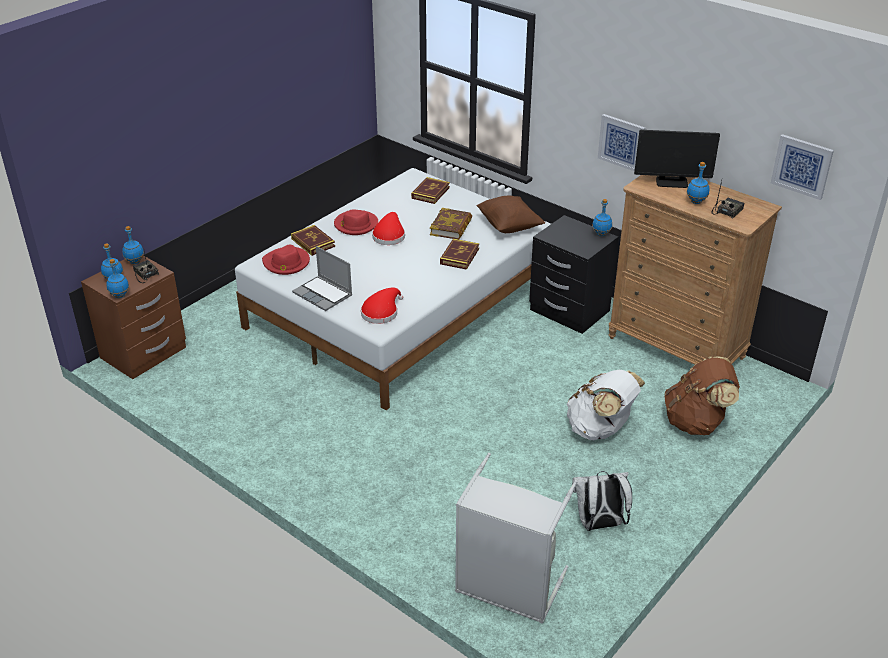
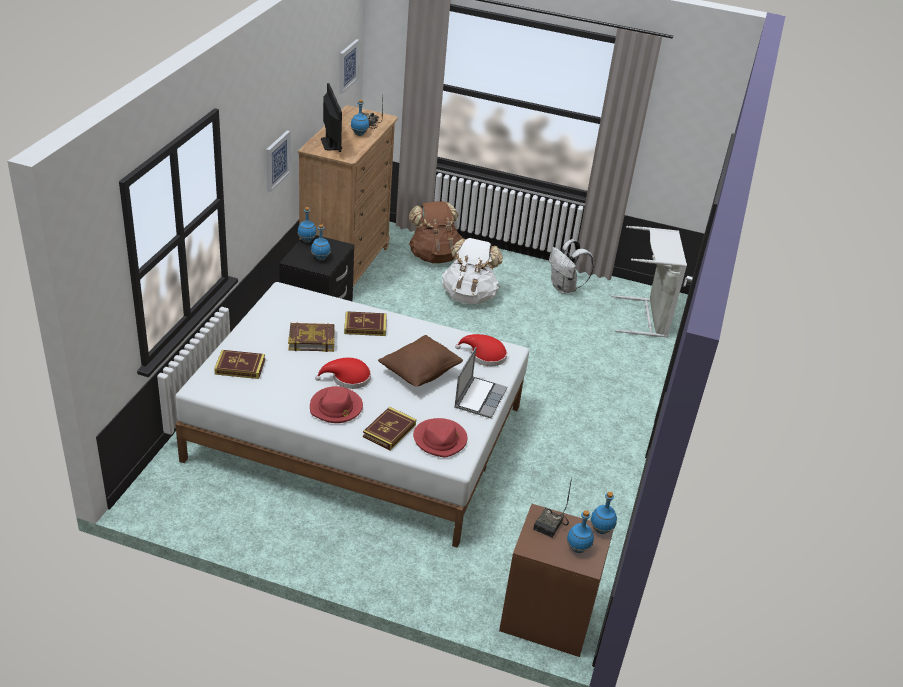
camera: 115 degrees left, 0 degrees up
(134, 262) = (534, 546): blue bottle -> blue bottle (320, 258)
(509, 226) = (293, 304): brown pillow -> brown pillow (420, 373)

